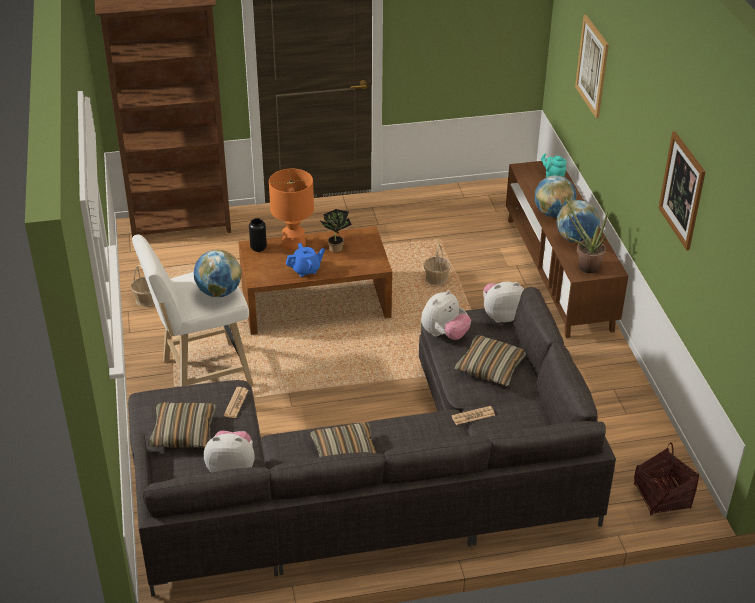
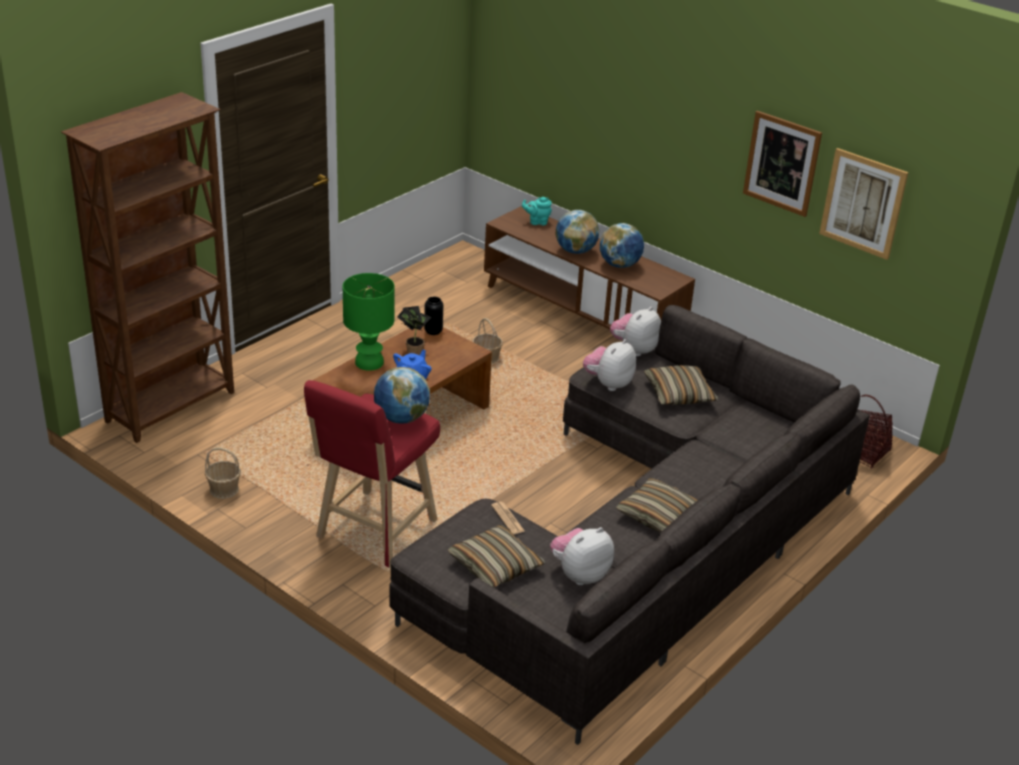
camera: 40 degrees left, 5 degrees down
(201, 374) = (373, 532): white stool -> red stool
(258, 248) = (339, 379): black vase -> black vase (433, 331)
(293, 243) = (368, 362): orange table lamp -> green table lamp
(444, 334) = (608, 384): plush toy -> plush toy turned 150 degrees counterclockwise
(473, 416) = (714, 437): newspaper -> none
(584, 266) = (653, 283): potted plant -> none
(592, 66) = (574, 91): picture -> picture (863, 203)

